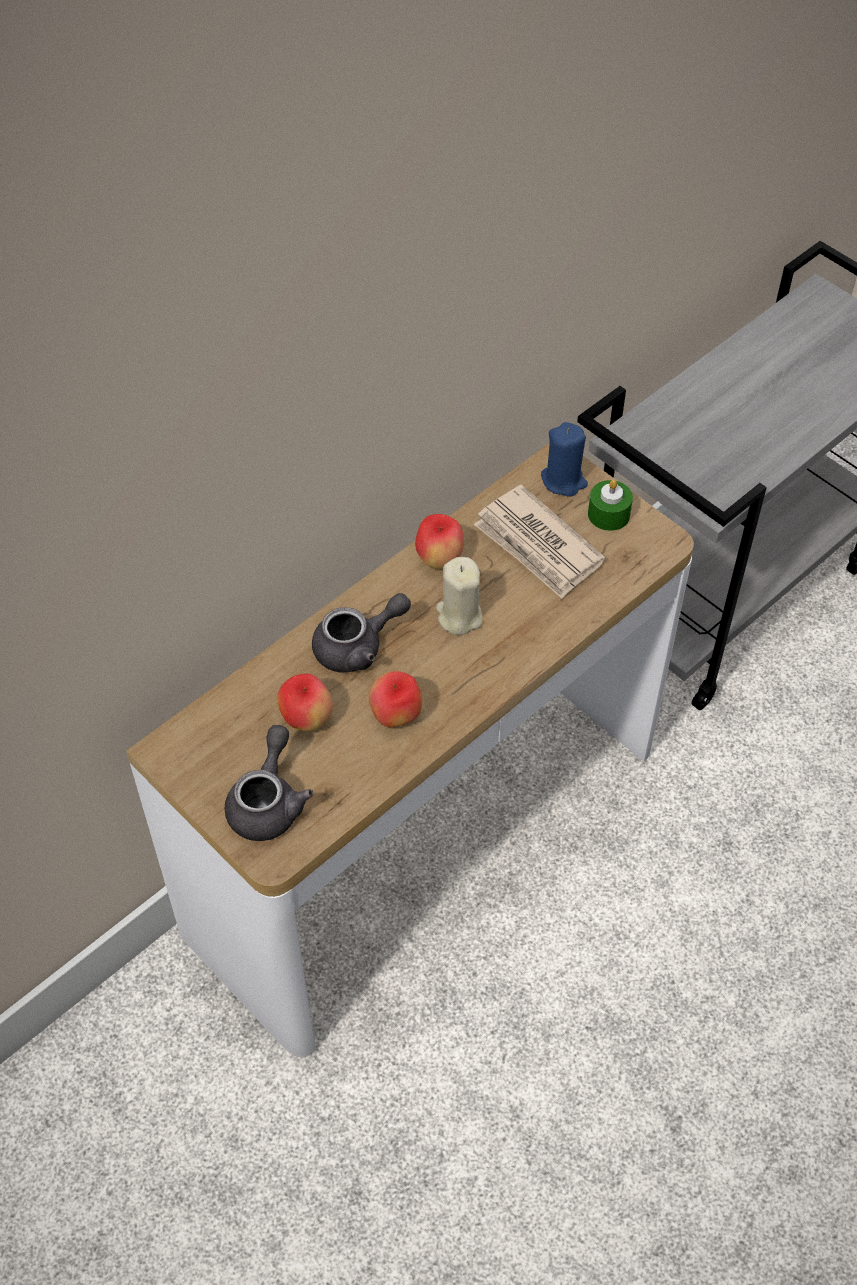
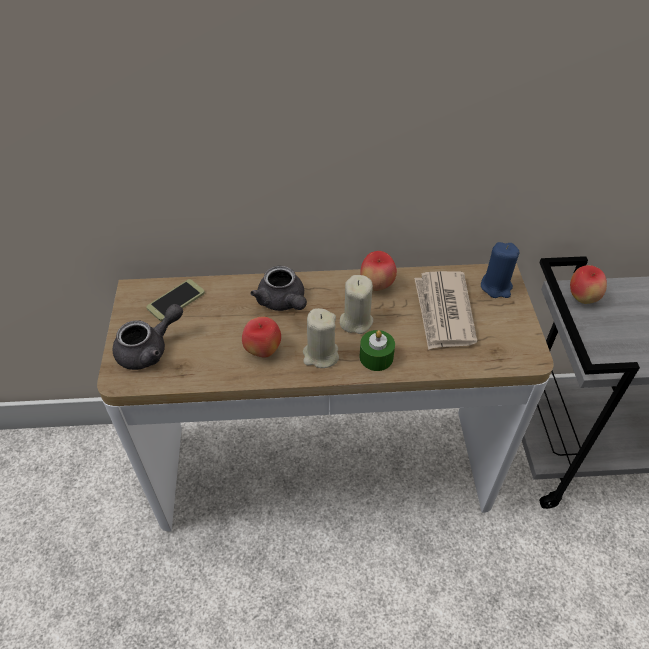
camera: 40 degrees right, 5 degrees down
(231, 727) = (176, 300): none -> phone
(307, 719) = (216, 321): apple -> apple (582, 298)
(358, 647) = (283, 302): grey teapot -> grey teapot turned 45 degrees clockwise
(461, 679) = (320, 355): none -> beige candle
(608, 514) = (507, 321): green candle -> green candle (376, 357)

